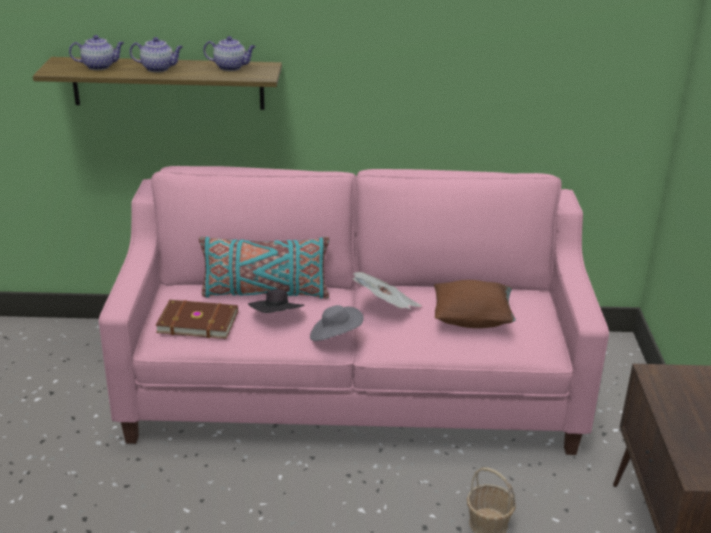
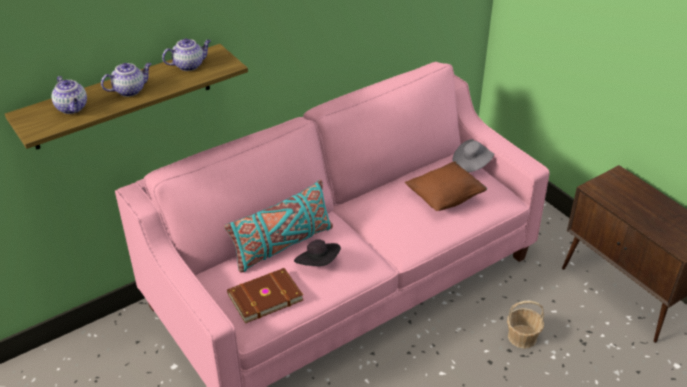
camera: 35 degrees left, 10 degrees up
(99, 66) = (72, 108): teapot -> teapot turned 105 degrees clockwise
(335, 336) = (373, 257): grey hat -> grey hat (472, 163)
(386, 307) = (381, 215): newspaper -> none

